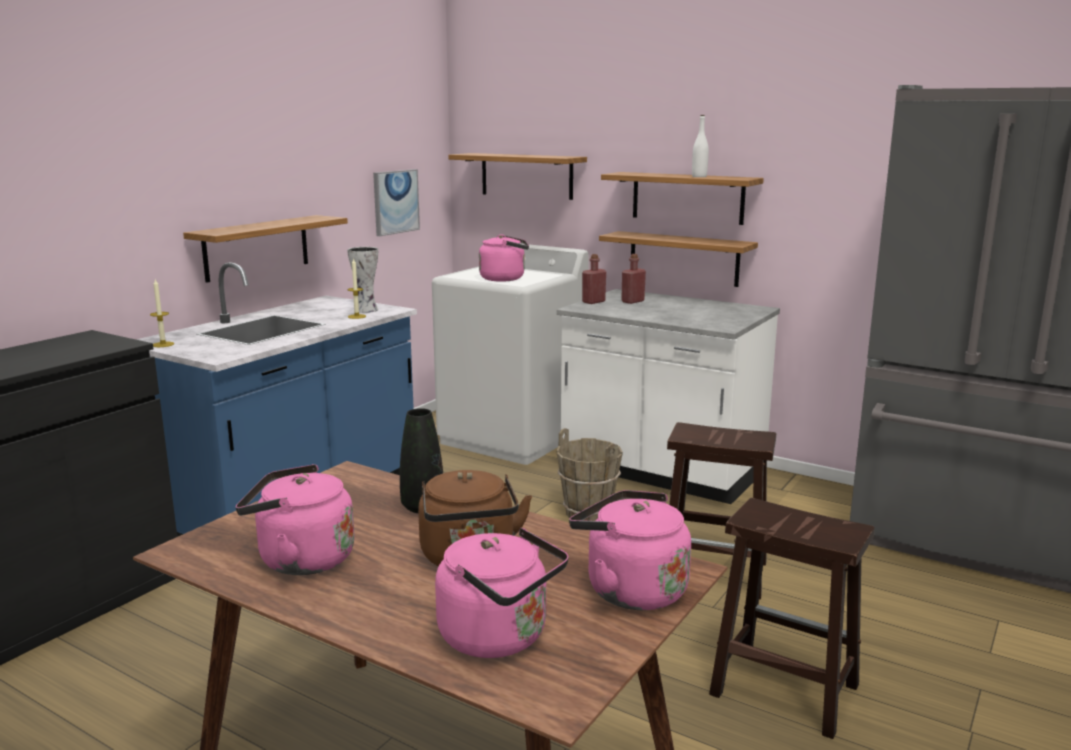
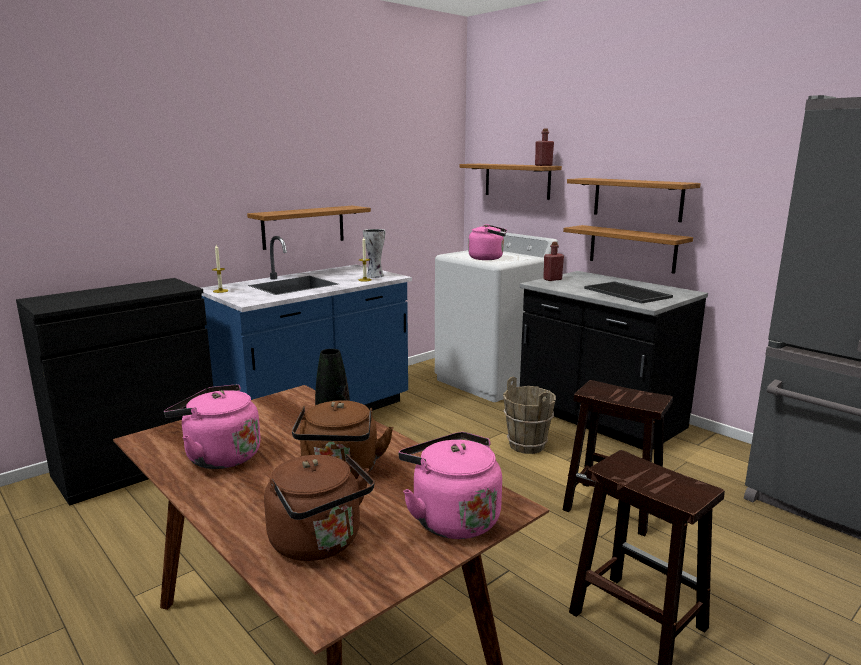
camera: 15 degrees right, 0 degrees up
(395, 202) = (417, 198): picture -> none
(499, 637) = (319, 543): pink kettle -> brown kettle
(632, 301) = (584, 281): red bottle -> red bottle (543, 165)
(661, 471) = (599, 419): white counter -> black counter
(693, 313) = (628, 293): none -> tray
(699, 176) = (644, 181): white bottle -> none

